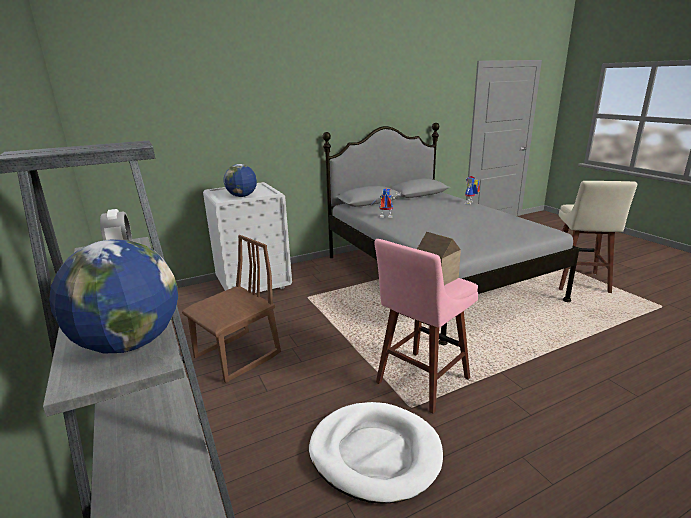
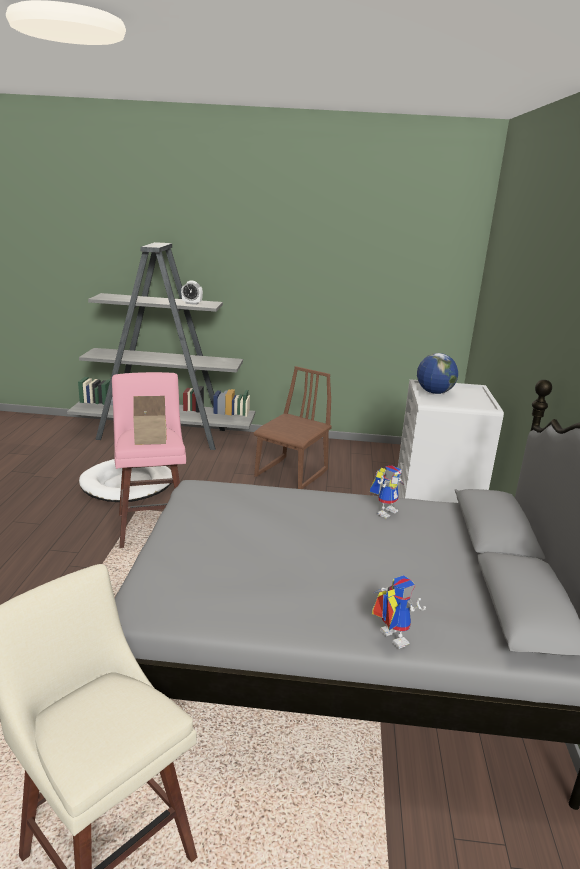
camera: 120 degrees right, 0 degrees up
(129, 344) = (112, 297): globe -> none
(238, 356) = (292, 474): brown chair -> brown chair turned 135 degrees counterclockwise

